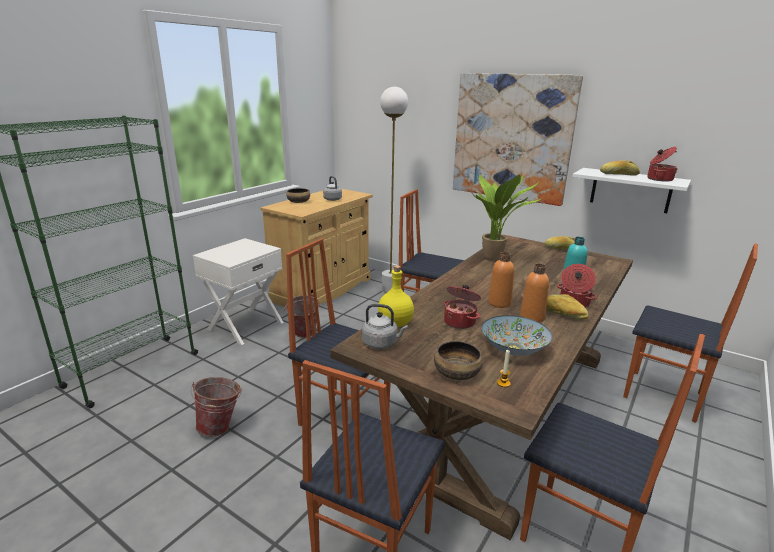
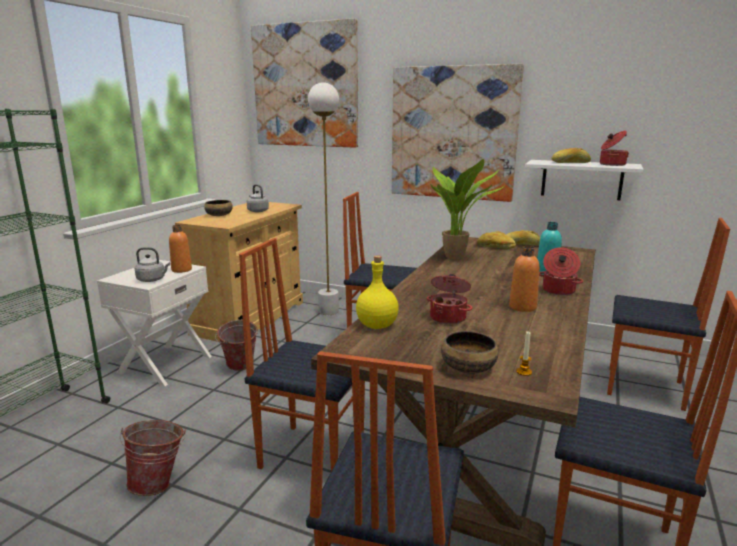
camera: 10 degrees left, 5 degrees down
(381, 343) = (370, 346): grey kettle -> grey kettle (152, 280)
(383, 86) = (305, 86): none -> picture
(499, 303) = (482, 297): orange bottle -> orange bottle (181, 270)
(513, 349) = (518, 338): bowl -> none
(562, 314) = (552, 302): bread -> bread (495, 247)

